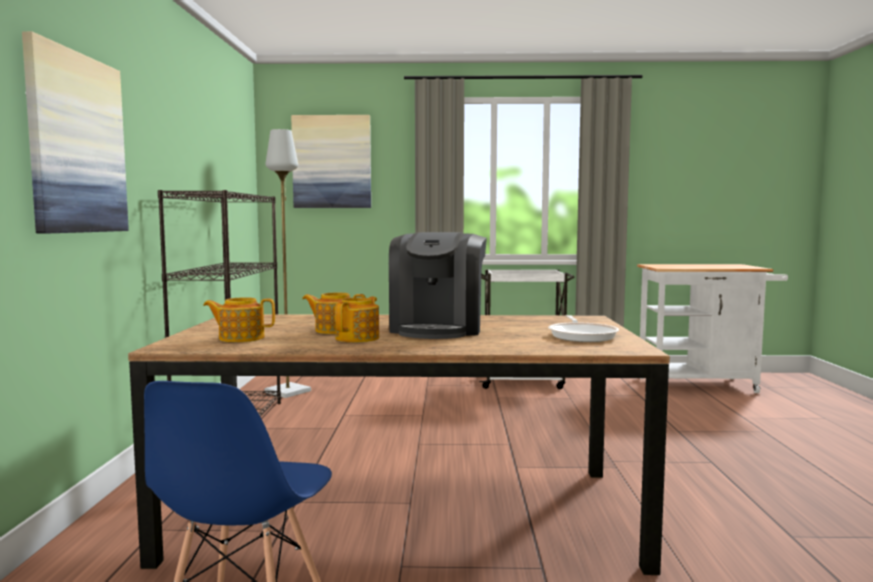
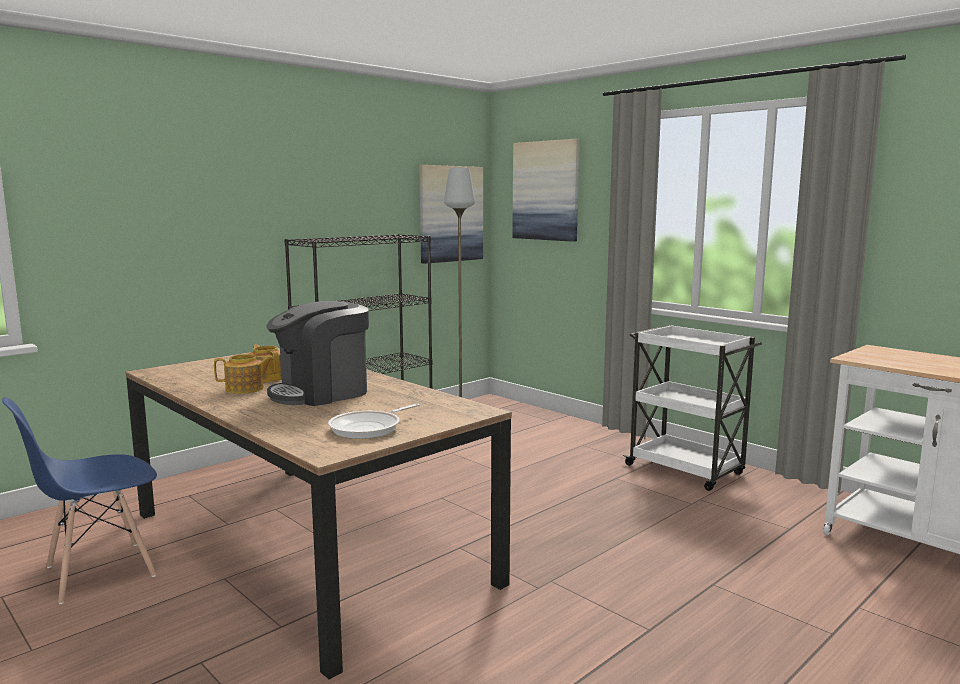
camera: 45 degrees right, 5 degrees up
(76, 144) = (182, 215): picture -> picture (450, 214)
(240, 338) = (202, 372): teapot -> none

